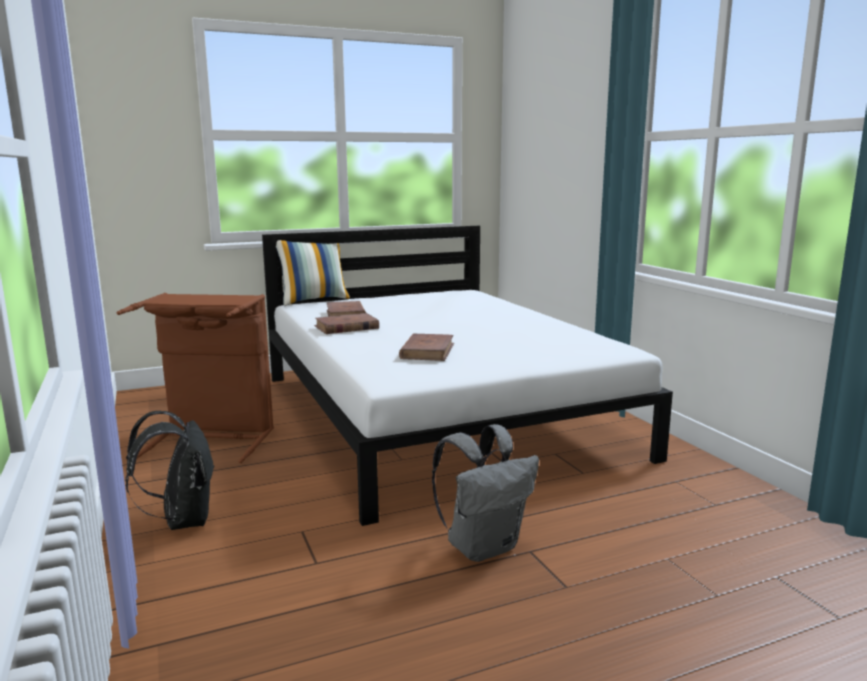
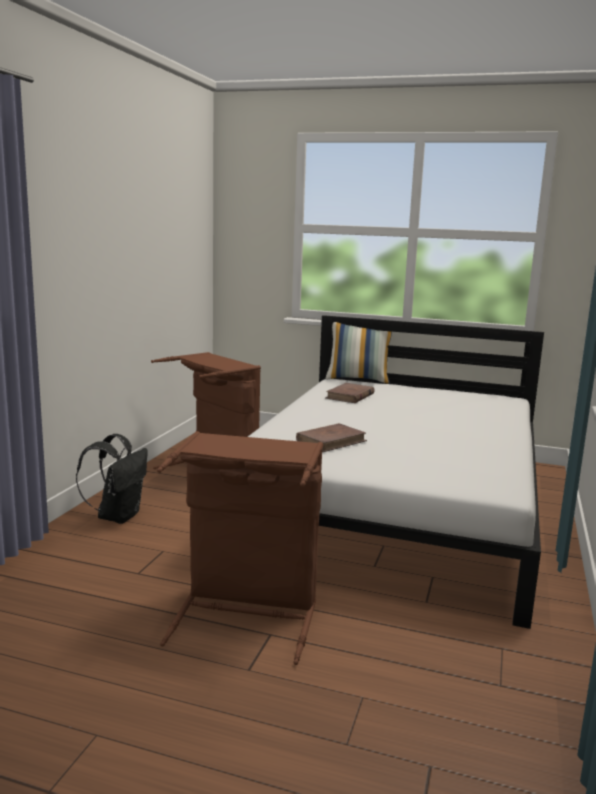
camera: 40 degrees right, 0 degrees up
(346, 327) = (323, 407): brown book -> none
(483, 546) = (246, 614): grey backpack -> brown laundry basket

